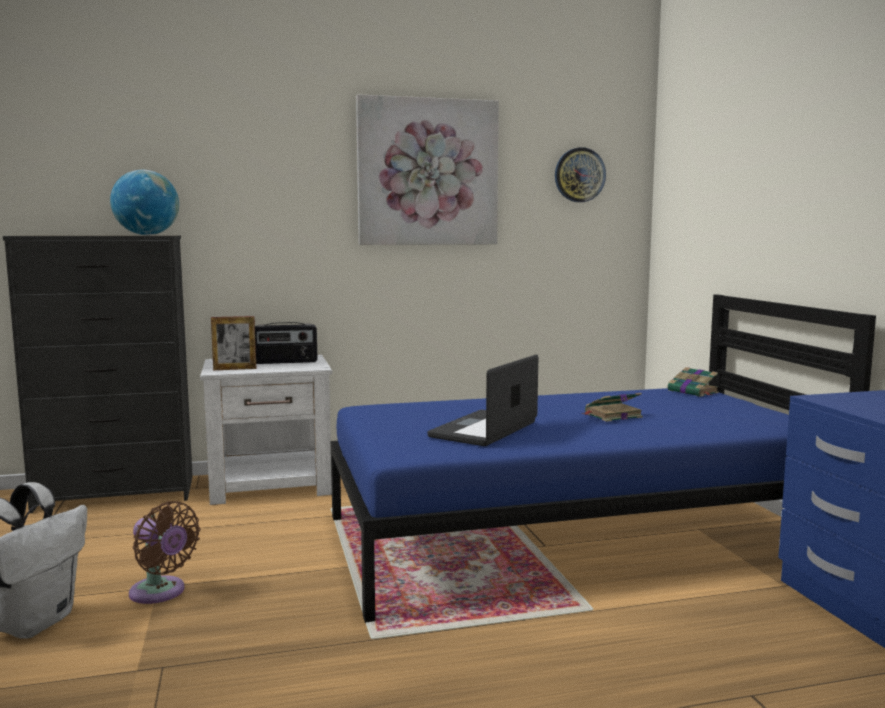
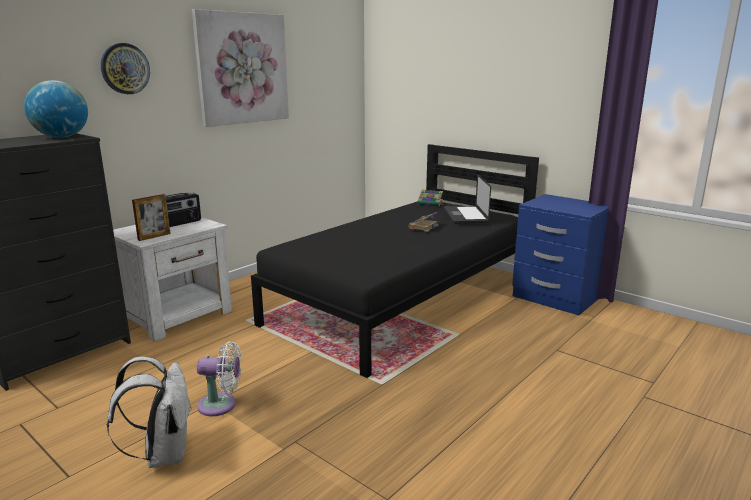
camera: 35 degrees left, 10 degrees up
(160, 593) = (221, 405): brown fan -> white fan
(484, 430) = (377, 250): laptop -> laptop (465, 216)
(574, 538) = (404, 300): blue bed -> black bed
(579, 175) = (328, 66): wall clock -> wall clock (125, 68)

